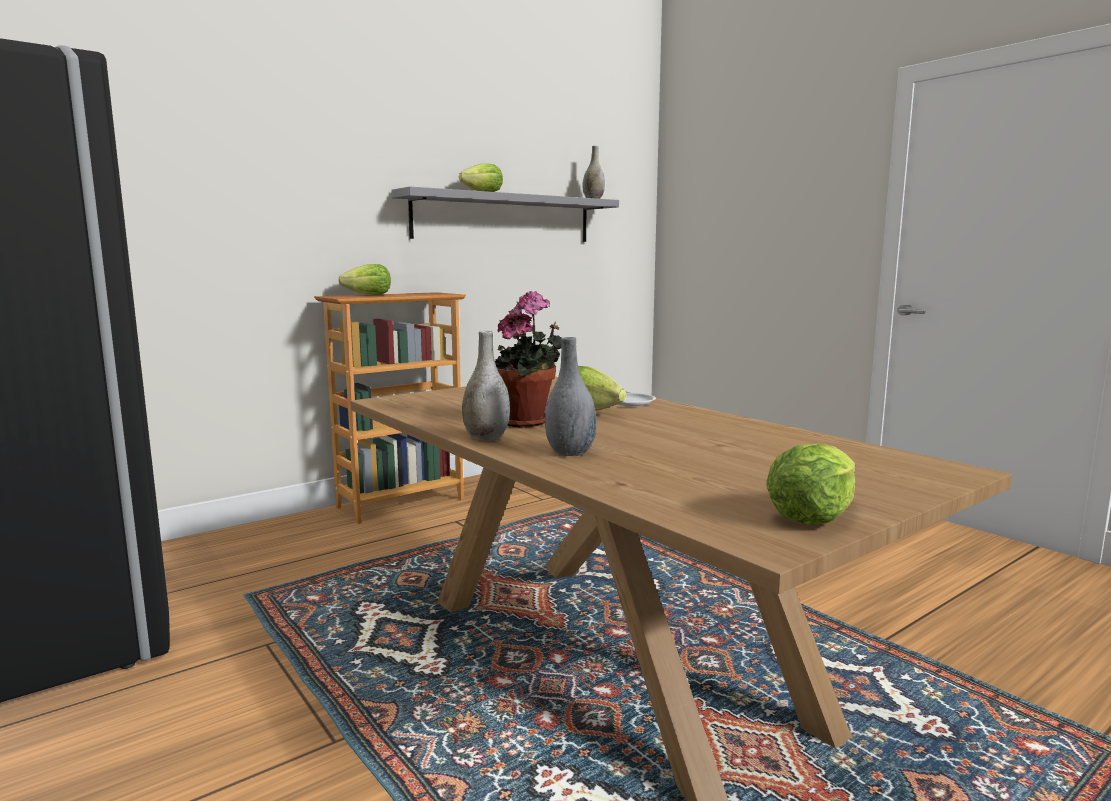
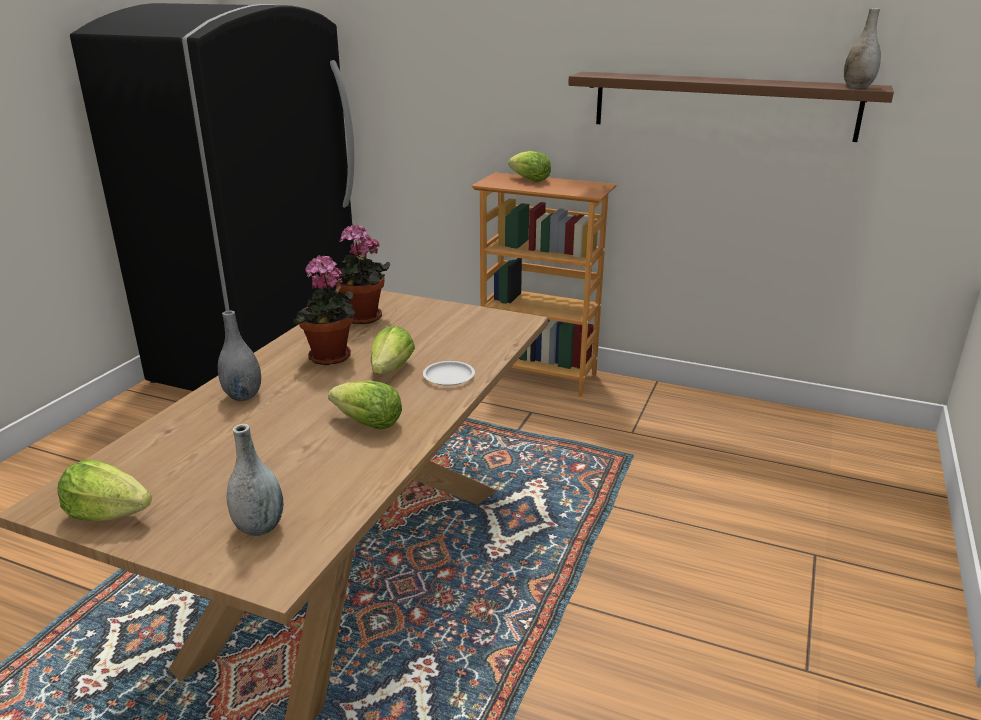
camera: 60 degrees right, 15 degrees up
(447, 406) = (362, 319): none -> potted plant
(483, 192) = (675, 78): lettuce -> lettuce (368, 424)
(486, 437) = (270, 358): grey vase -> grey vase (259, 527)
(504, 218) = (723, 105): grey shelf -> brown shelf

